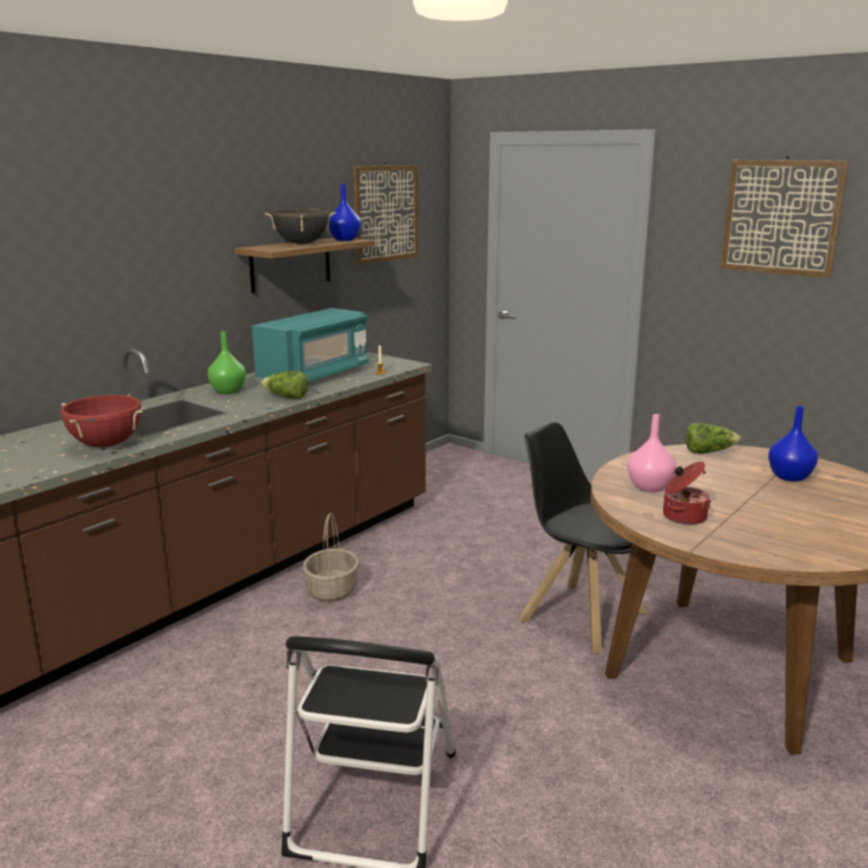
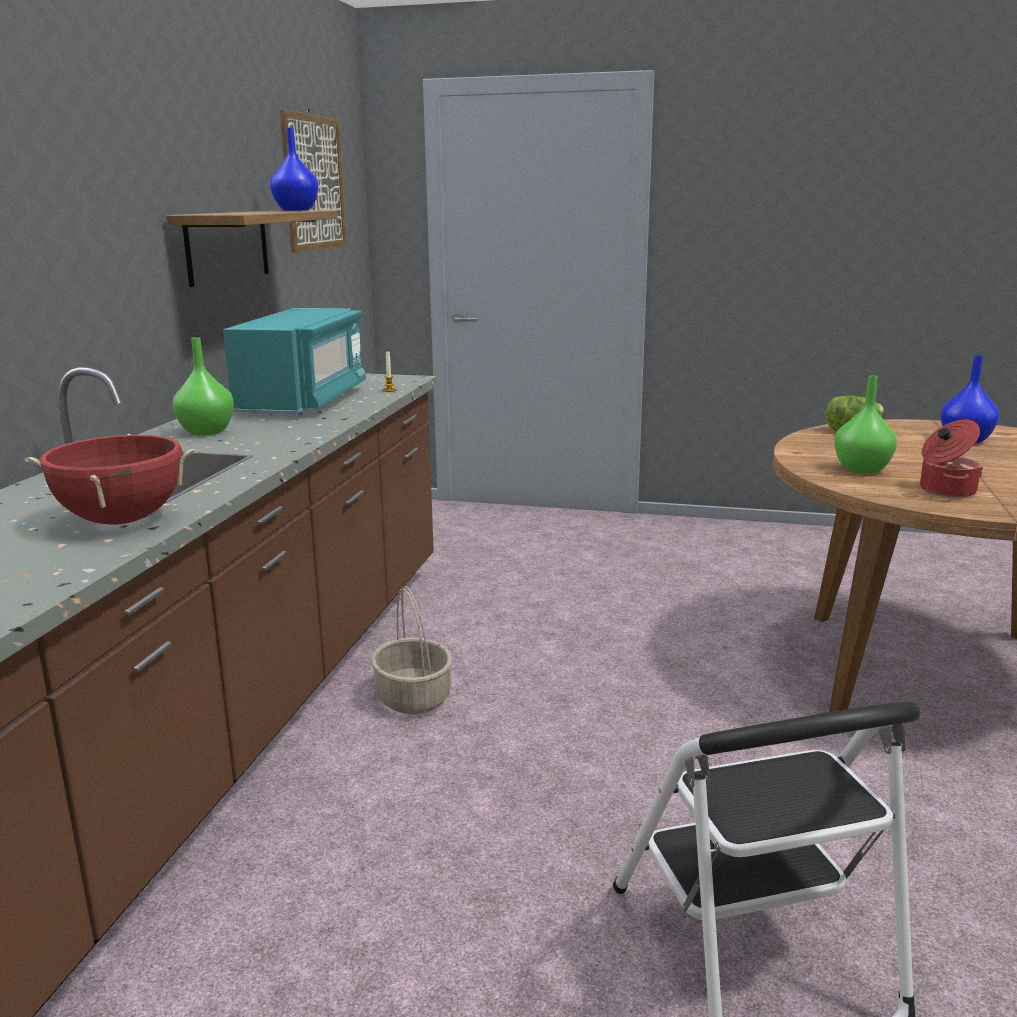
camera: 25 degrees left, 0 degrees up
(286, 397) = (310, 428): lettuce -> none
(302, 244) = (254, 212): black cooking pot -> none
(579, 615) = (734, 654): black chair -> none
(648, 487) = (861, 470): pink vase -> green vase
(781, 215) = (812, 167): picture -> none

